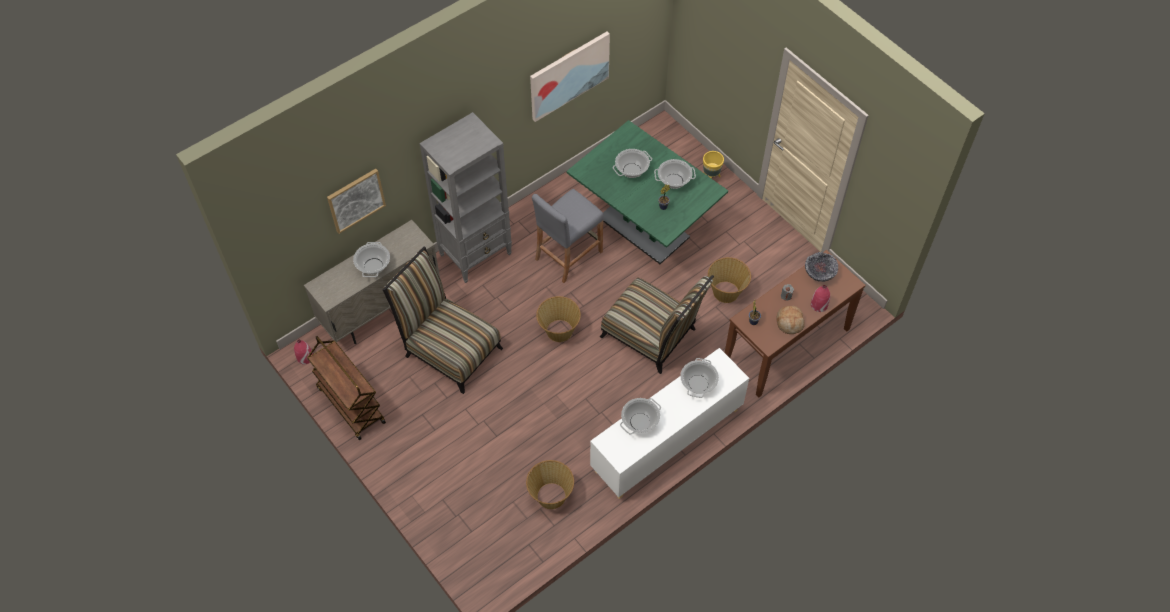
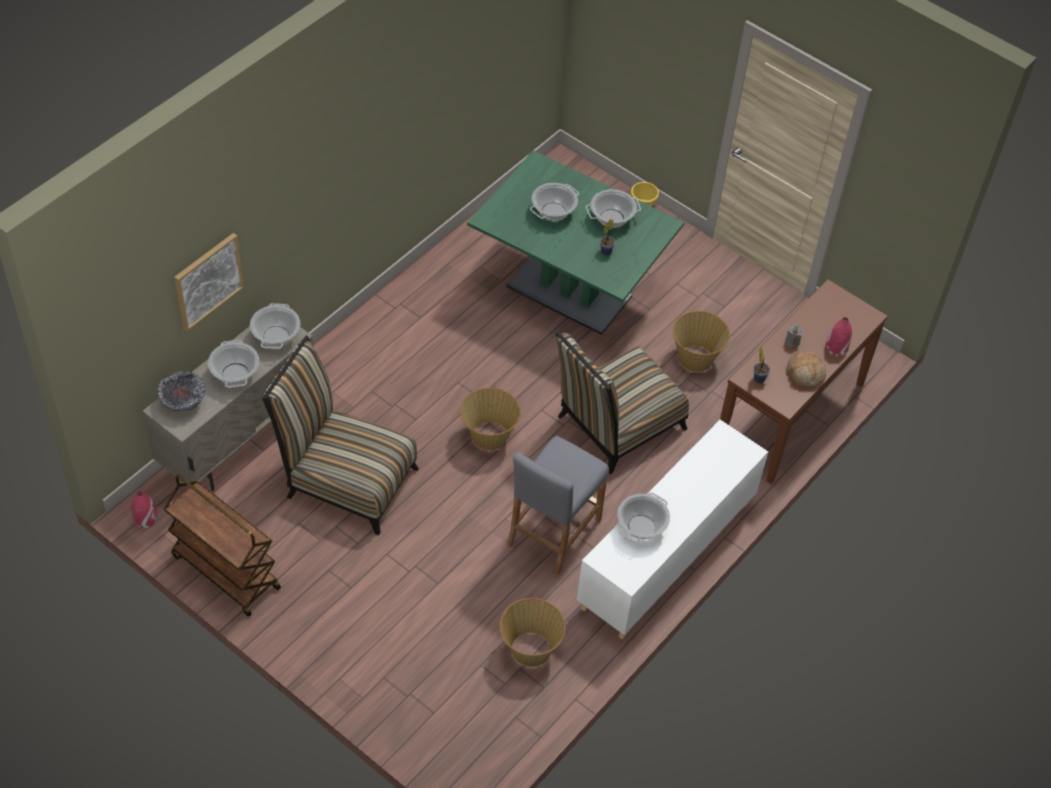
camera: 15 degrees left, 5 degrees down
(476, 254) = (353, 352): grey bookcase -> none
(568, 255) = (478, 338): grey stool -> grey stool (553, 532)
(569, 75) = (456, 93): picture -> none
(653, 336) = (615, 426): chair -> chair turned 120 degrees clockwise
(698, 384) = (705, 468): cooking pot -> cooking pot (276, 336)
(819, 274) = (827, 309): bowl -> bowl (183, 402)

